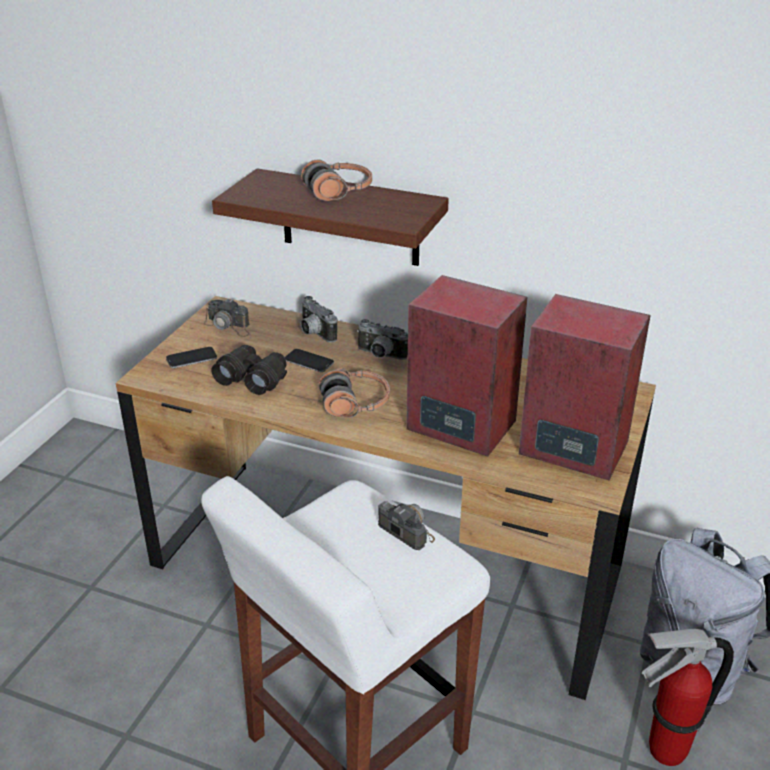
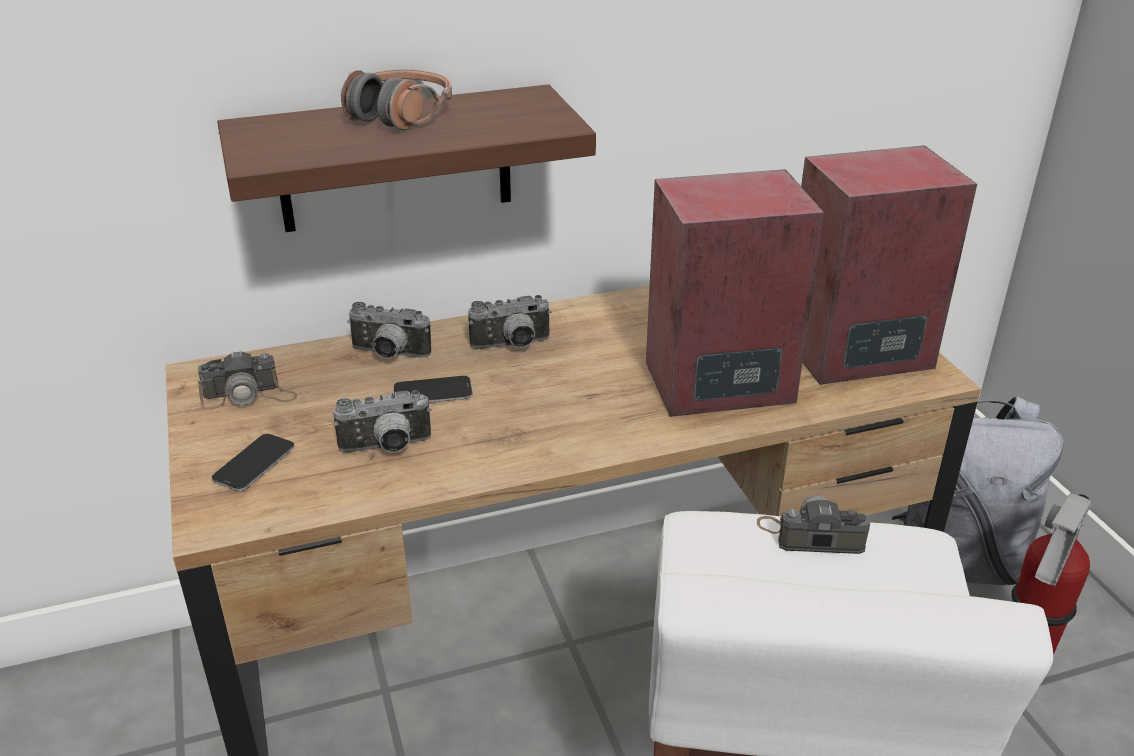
camera: 40 degrees left, 0 degrees up
(252, 378) = (387, 448): black binoculars -> camera
(355, 403) = (567, 416): headphones -> none

